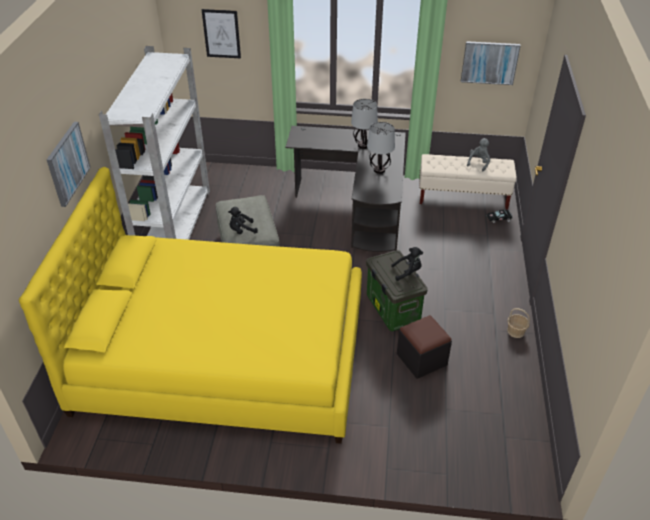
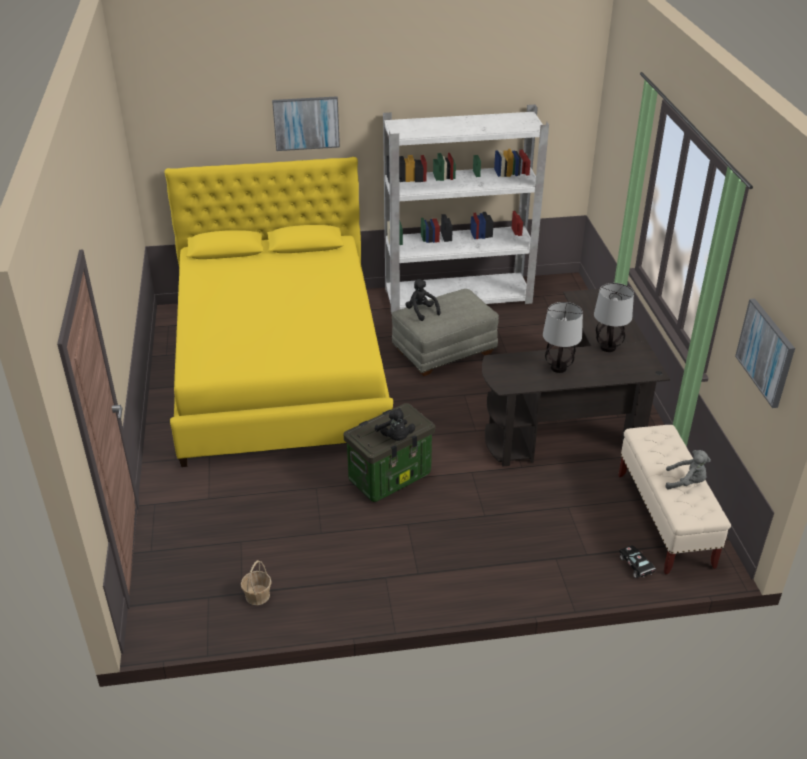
camera: 75 degrees right, 5 degrees down
(221, 34) = (622, 141): picture -> none
(421, 359) = (313, 512): black ottoman -> none
(516, 331) = (390, 599): basket -> basket (257, 595)

